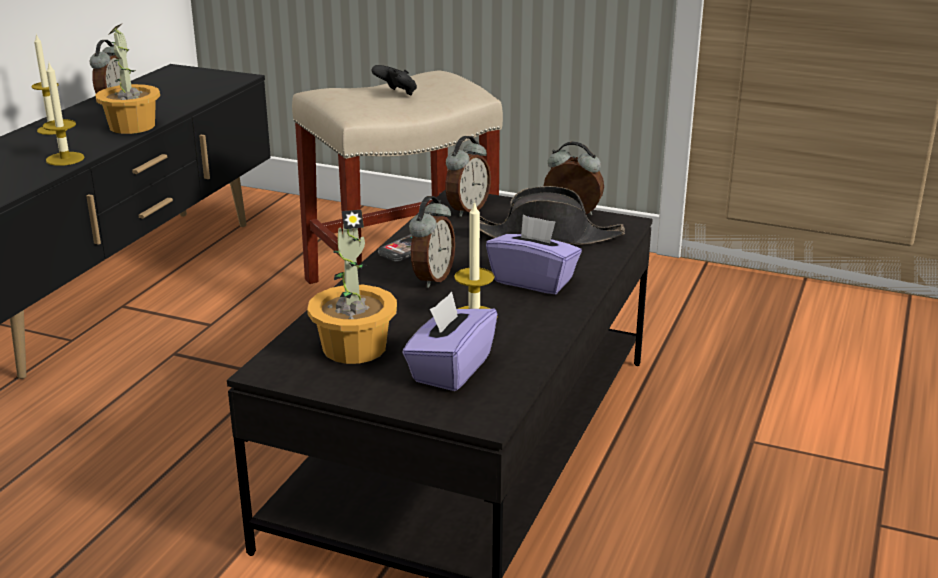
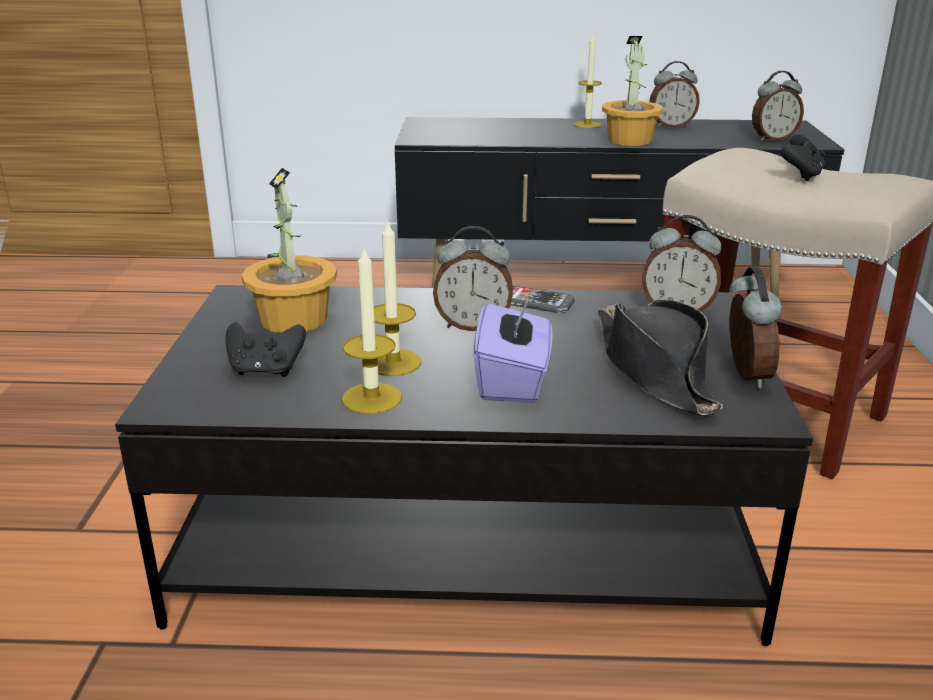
camera: 70 degrees right, 0 degrees up
(65, 159) = (531, 139): candle -> candle (372, 398)
(207, 85) = (772, 139): none -> alarm clock
(450, 369) = (266, 370): purple tissue box -> black game controller

